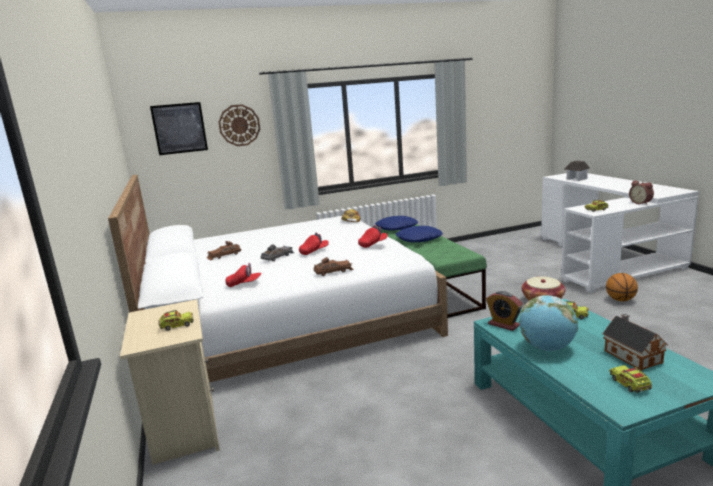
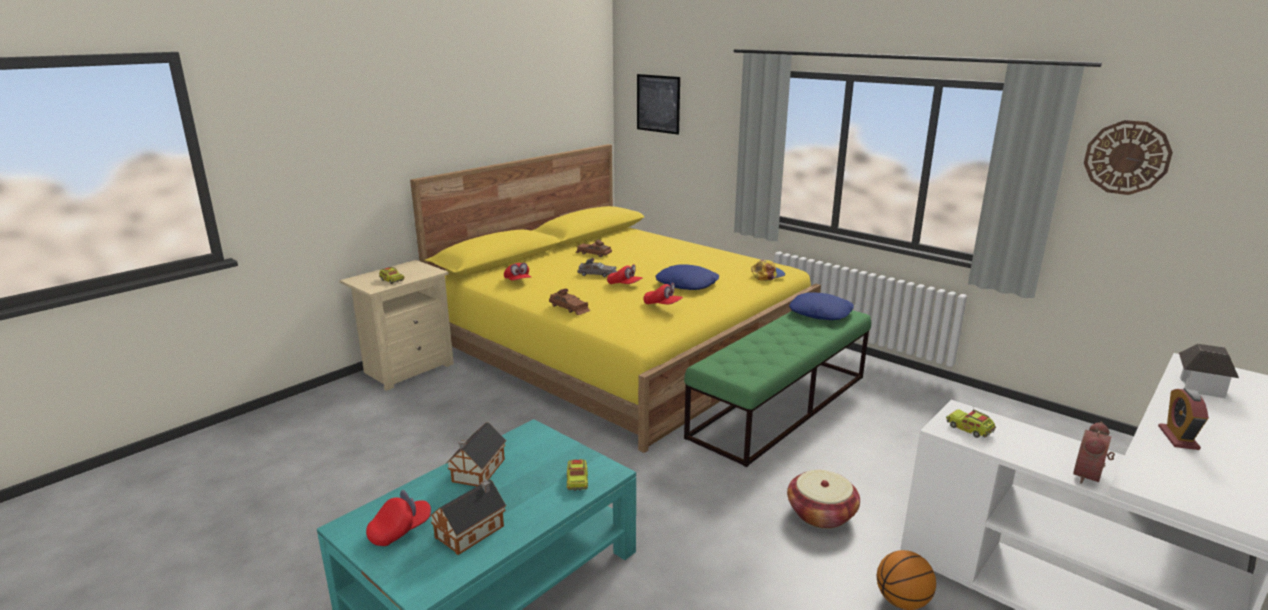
camera: 60 degrees right, 5 degrees up
(239, 125) = (713, 112): wall clock -> wall clock (1126, 157)
(283, 316) = (622, 345): white bed -> yellow bed
(419, 239) = (783, 336): blue pillow -> blue pillow (687, 284)
(503, 325) = (529, 438): alarm clock -> alarm clock (1178, 438)
(547, 348) = (477, 471): globe -> toy house
(629, 384) = (400, 530): toy truck -> red cap

